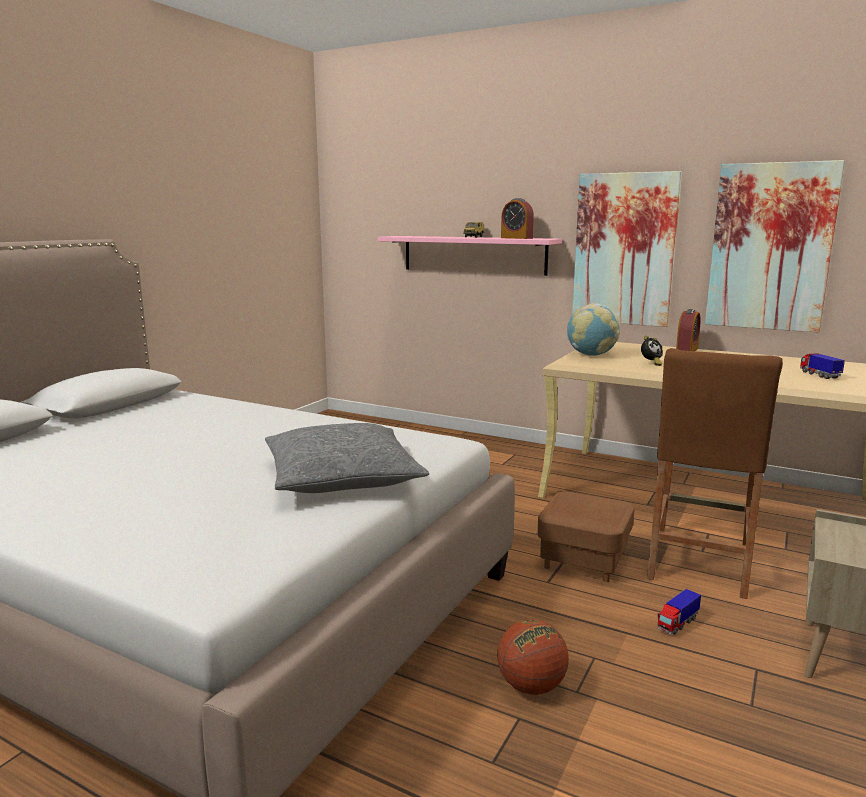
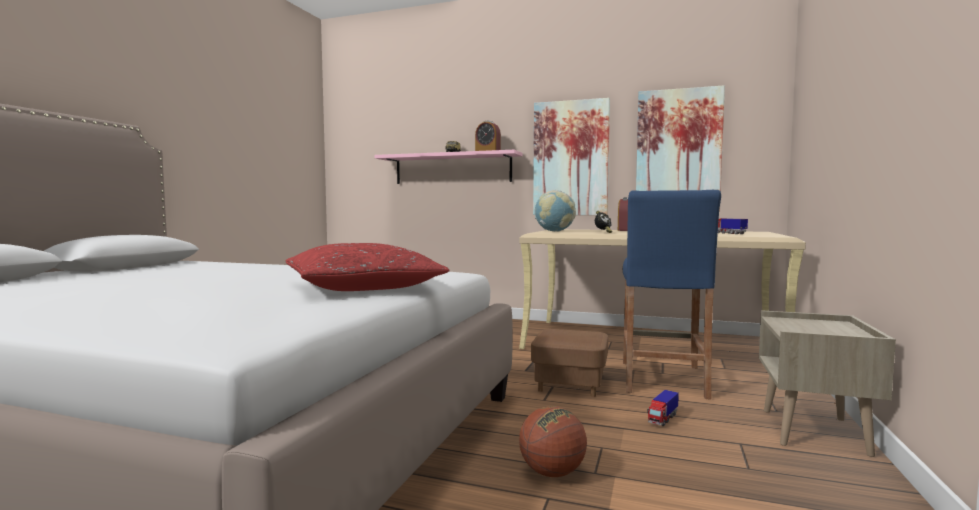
camera: 10 degrees left, 10 degrees down
(341, 476) = (362, 286): grey pillow -> red pillow
(698, 561) = (662, 379): brown stool -> blue stool

